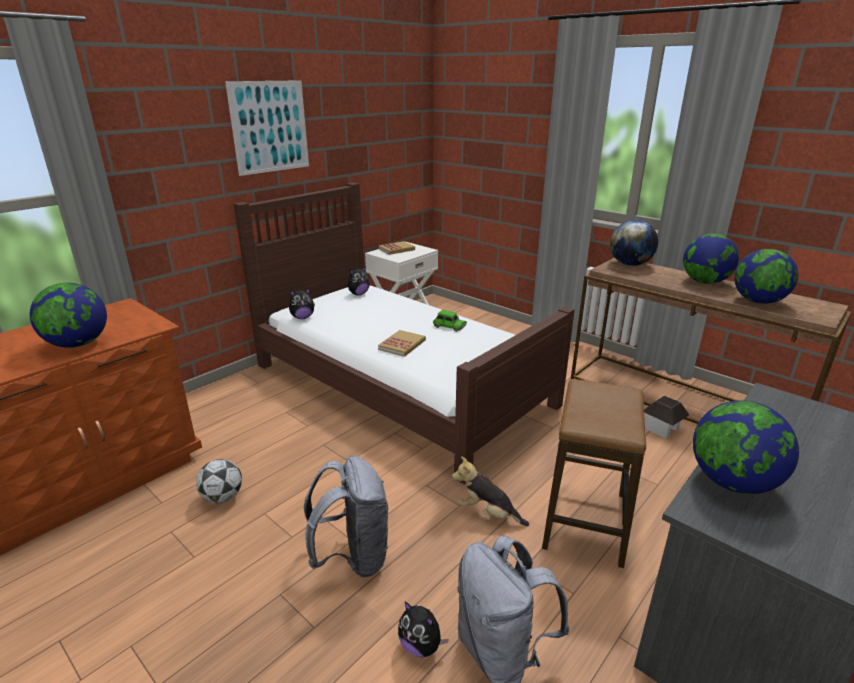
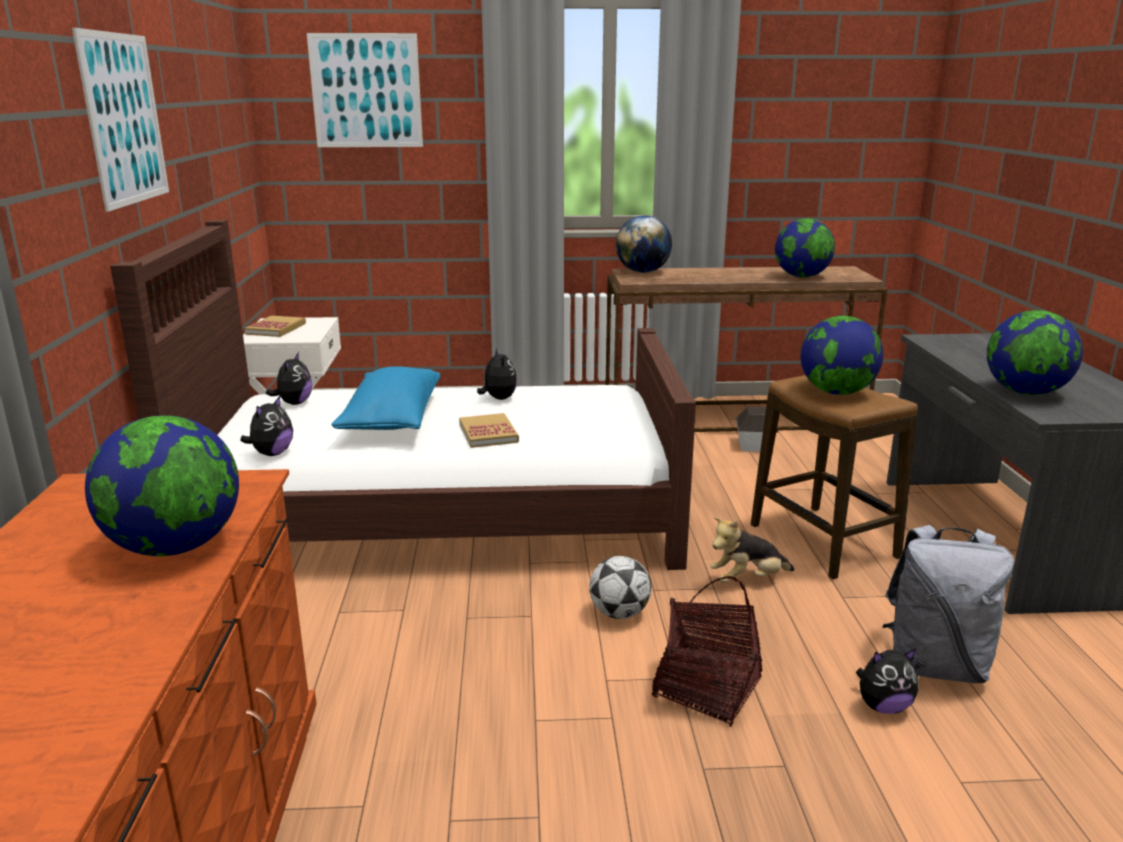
camera: 45 degrees left, 5 degrees down
(222, 497) = (446, 742): football -> football (619, 613)
(353, 557) = (706, 689): grey backpack -> basket
(377, 319) = (392, 420): none -> blue pillow
(449, 326) = (498, 398): green toy car -> plush toy
(489, 107) = (366, 91): none -> picture
(705, 282) = (733, 272): globe -> globe (837, 392)

